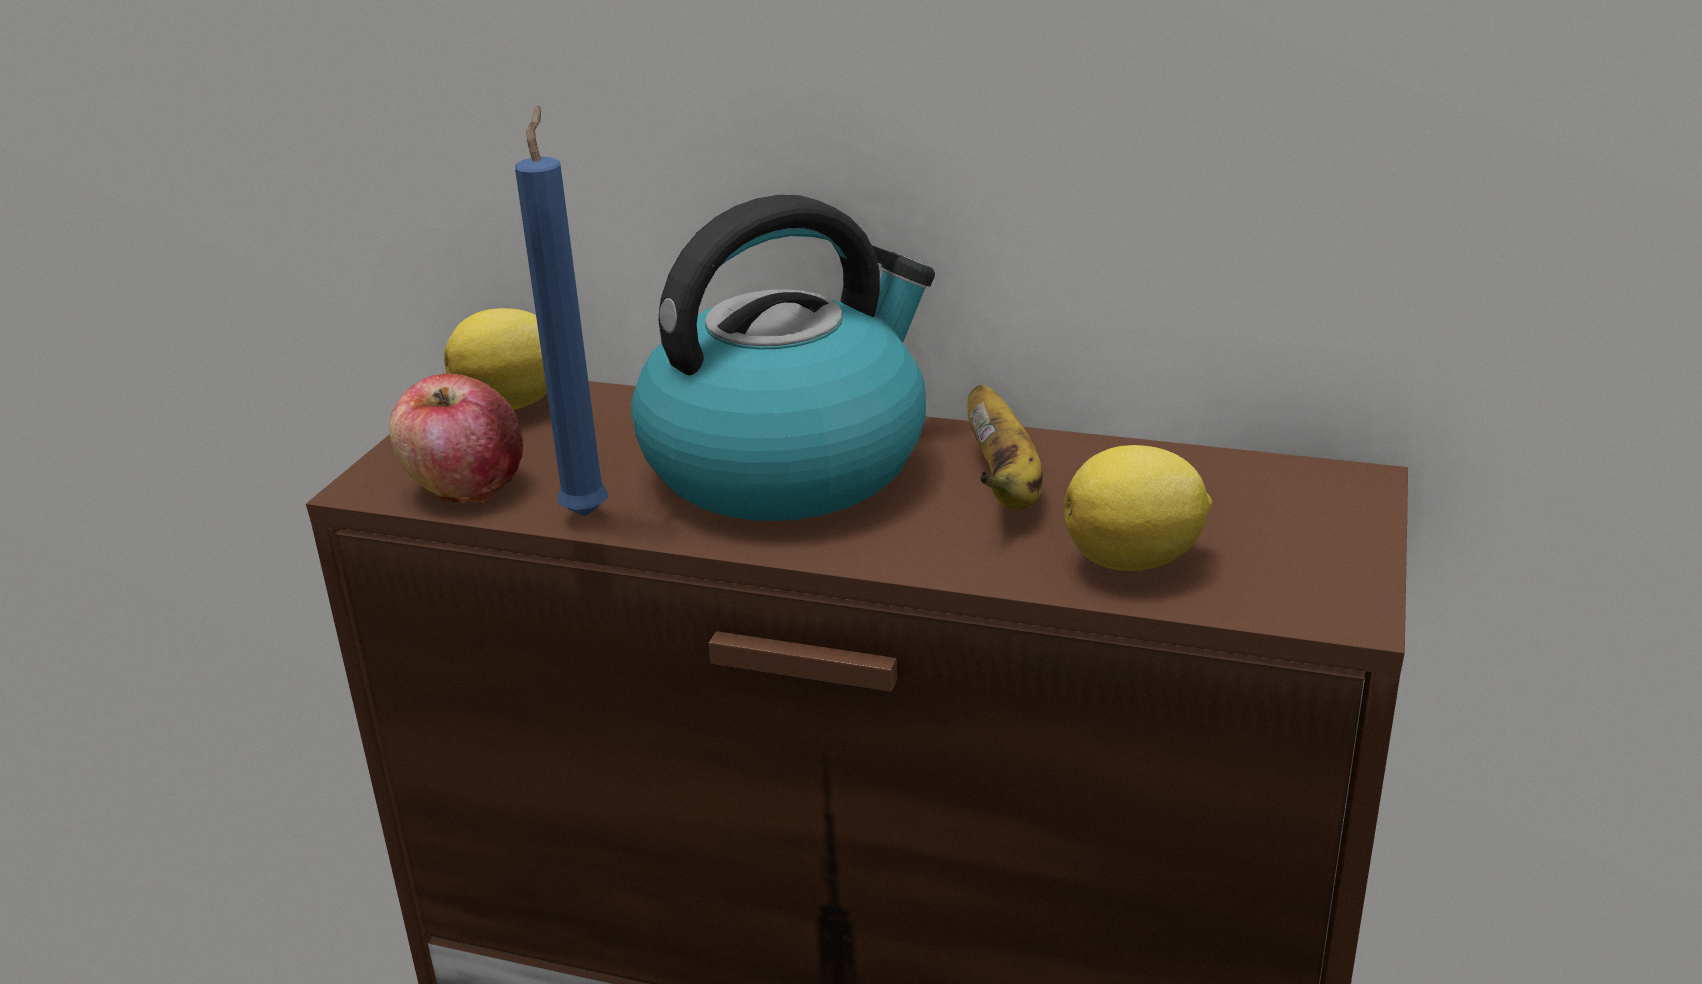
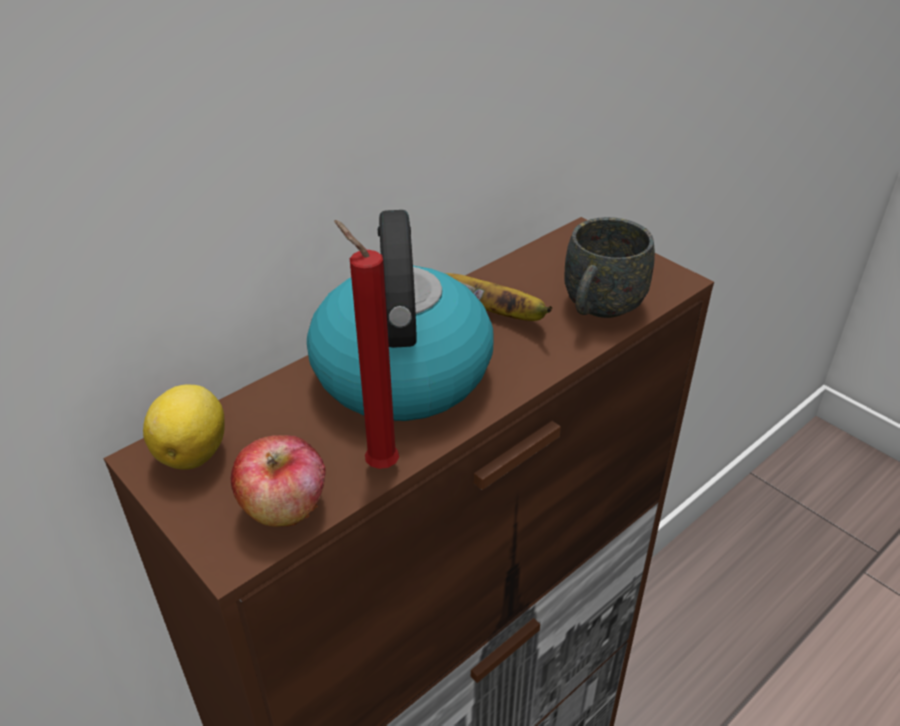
camera: 60 degrees left, 10 degrees up
(587, 511) = (378, 464): blue candle -> red candle
(1136, 561) = (598, 309): lemon -> grey mug

